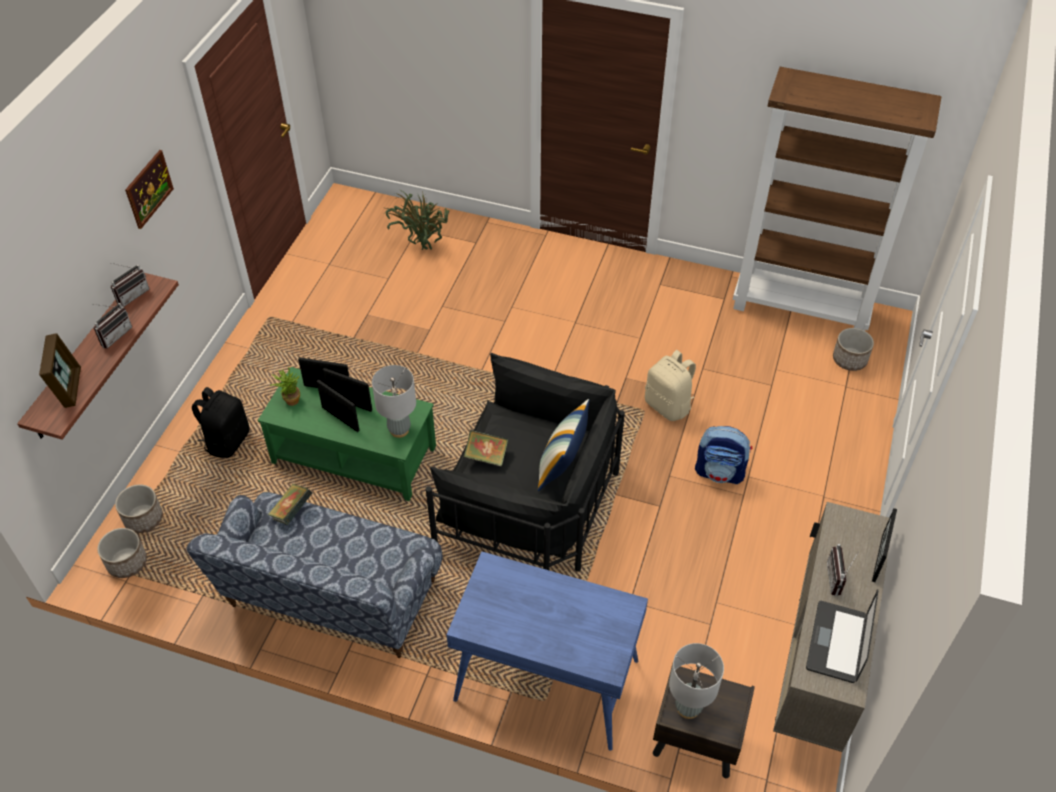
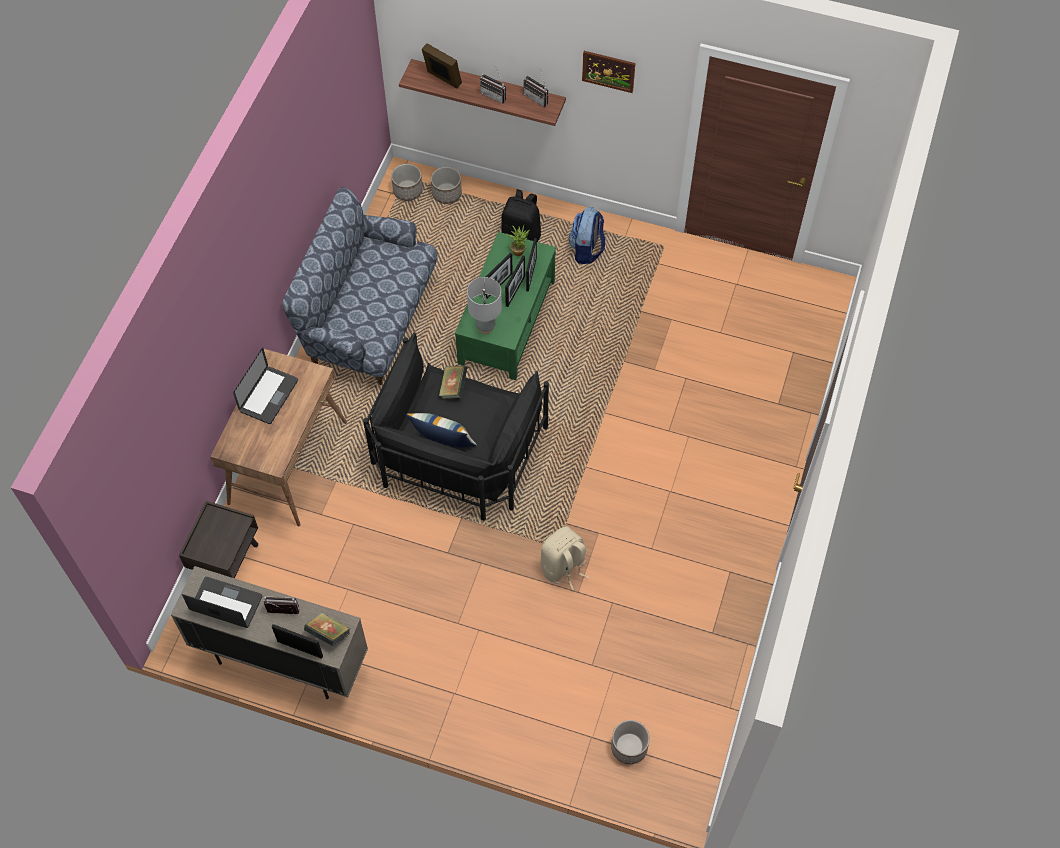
camera: 90 degrees right, 10 degrees up
(69, 388) = (442, 79): picture frame -> picture frame turned 135 degrees counterclockwise
(292, 512) = (410, 265): book -> book (328, 634)
(422, 246) = (768, 358): potted plant -> none
(524, 622) = (269, 396): none -> laptop
(545, 681) = (287, 462): blue desk -> brown desk
(688, 708) = (216, 524): grey table lamp -> none
(720, 472) = (483, 606): backpack -> backpack (587, 250)
(802, 308) = (703, 710): brown bookcase -> none

